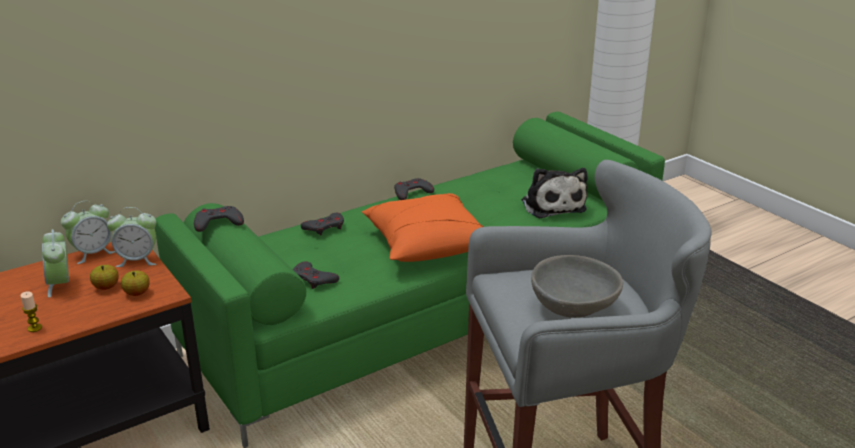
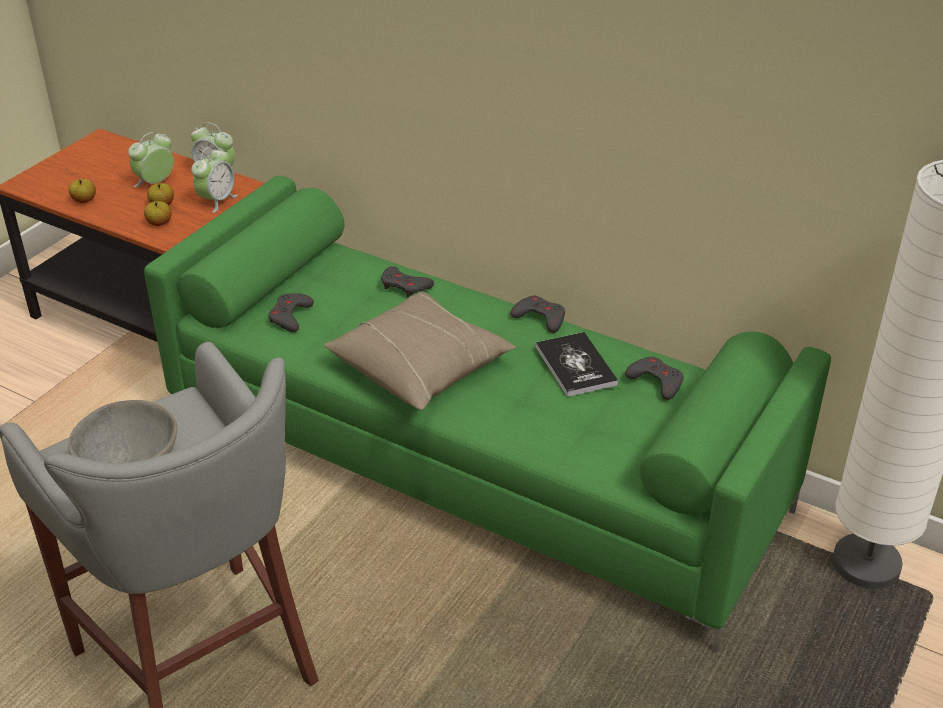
camera: 65 degrees right, 10 degrees up
(35, 328) = (84, 200): candle -> apple
(138, 260) = (217, 201): alarm clock -> alarm clock turned 120 degrees counterclockwise
(218, 223) = (277, 209): grey game controller -> grey game controller (656, 381)
(427, 243) = (420, 367): orange pillow -> beige pillow
(473, 194) = (575, 365): none -> book
(552, 205) = (604, 442): plush toy -> none

